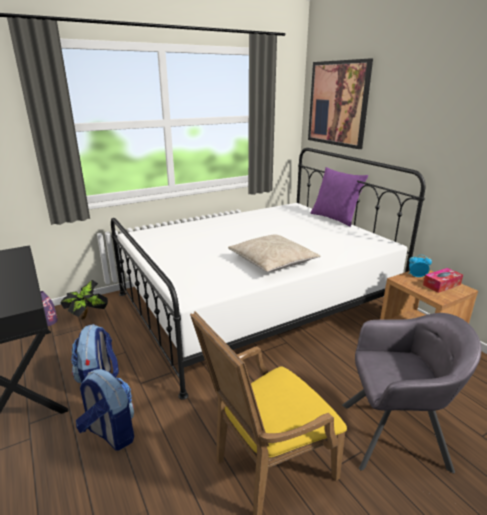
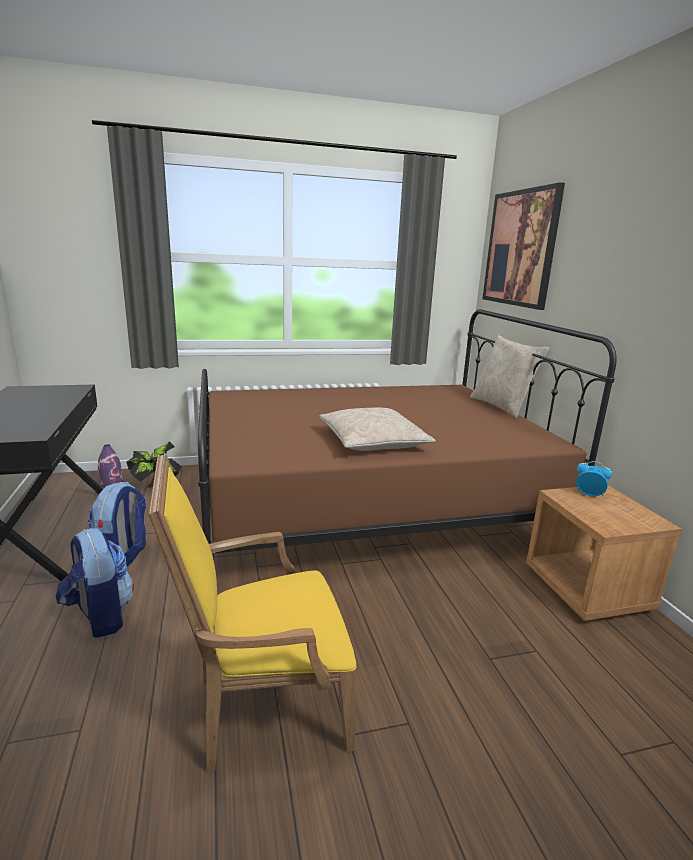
camera: 15 degrees right, 5 degrees down
(255, 302) = (367, 504): white bed -> brown bed
(335, 218) = (501, 406): purple pillow -> beige pillow
(394, 436) = (471, 715): grey armchair -> none
(441, 285) = (622, 511): tissue box -> none

